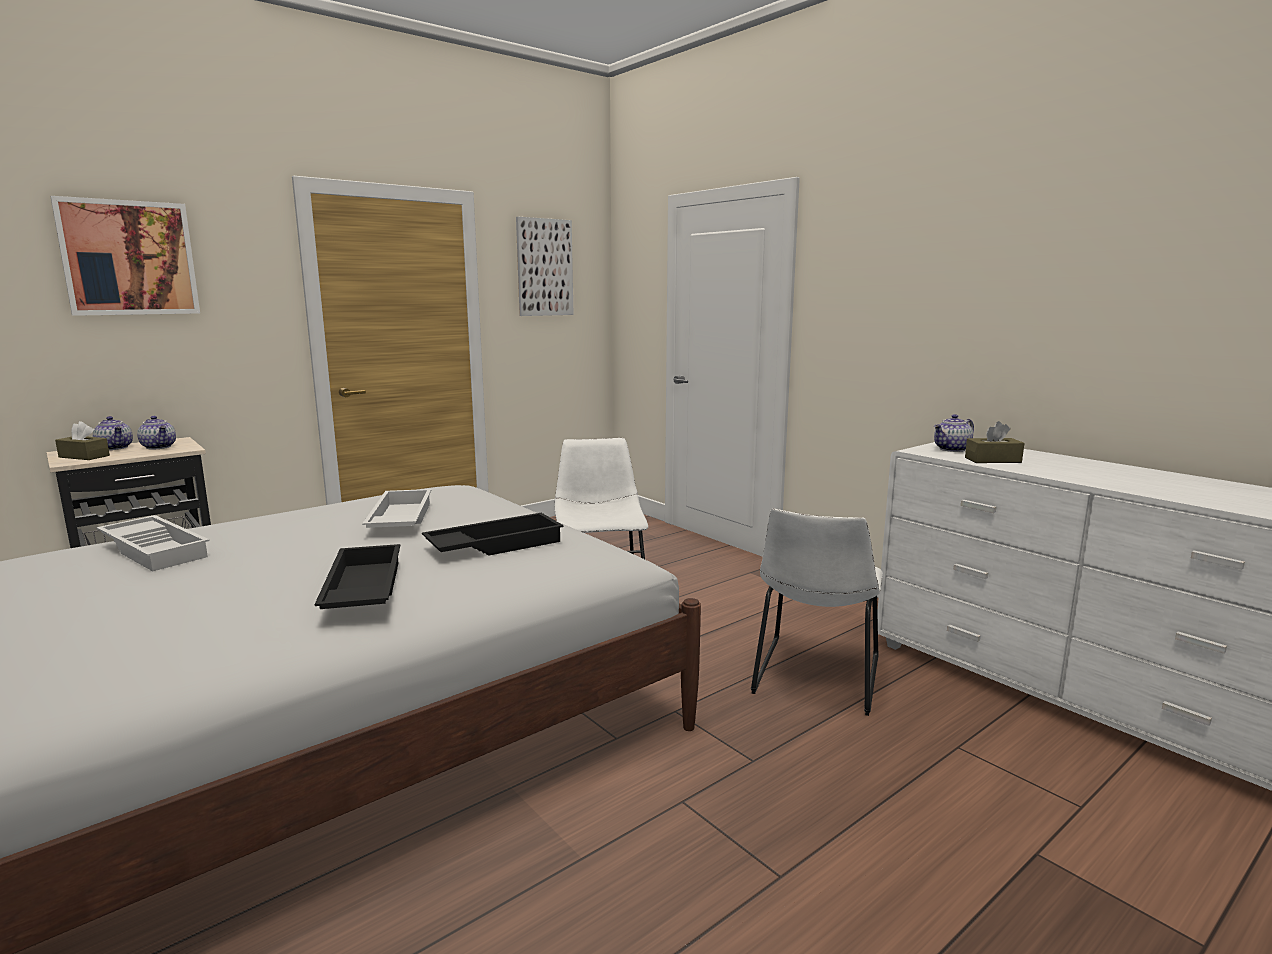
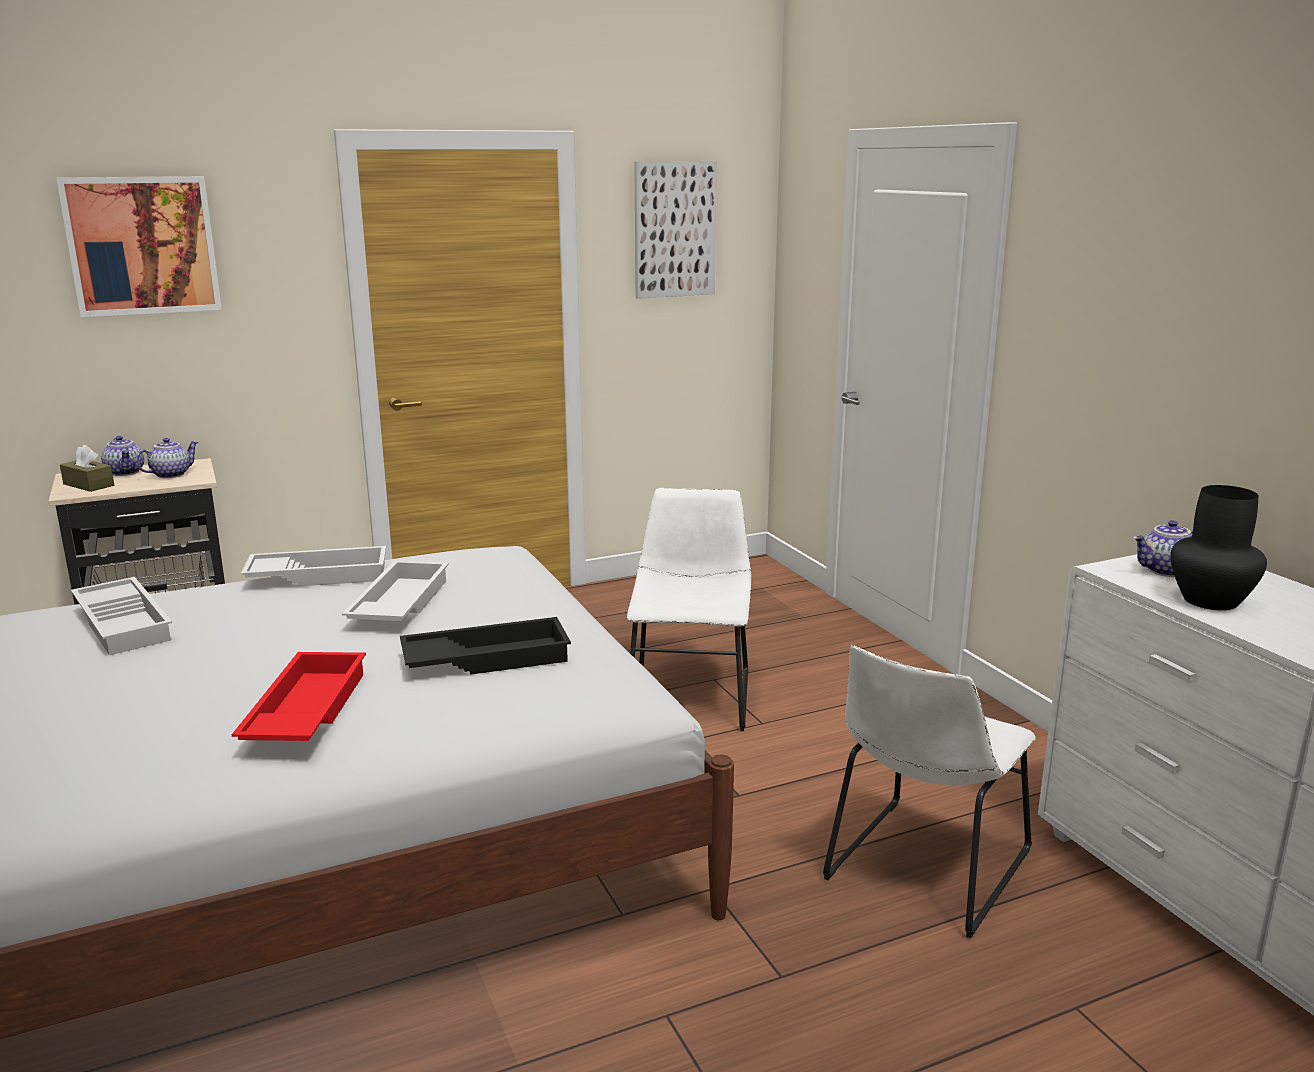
camera: 15 degrees right, 5 degrees up
(159, 447) = (171, 474): teapot -> teapot turned 105 degrees counterclockwise
(319, 508) = (319, 575): none -> white tray
(361, 590) = (304, 711): black tray -> red tray
(992, 460) = (1211, 600): brown tissue box -> black vase

